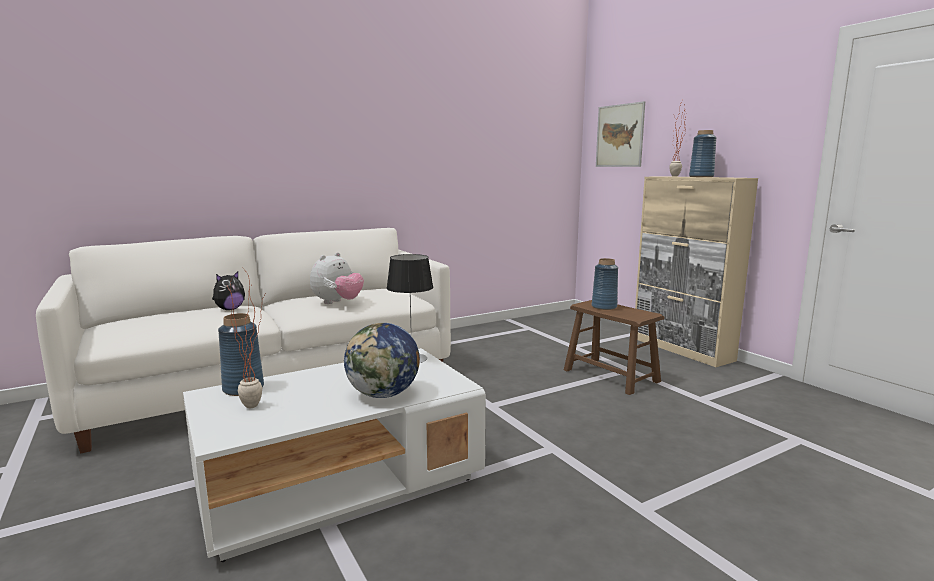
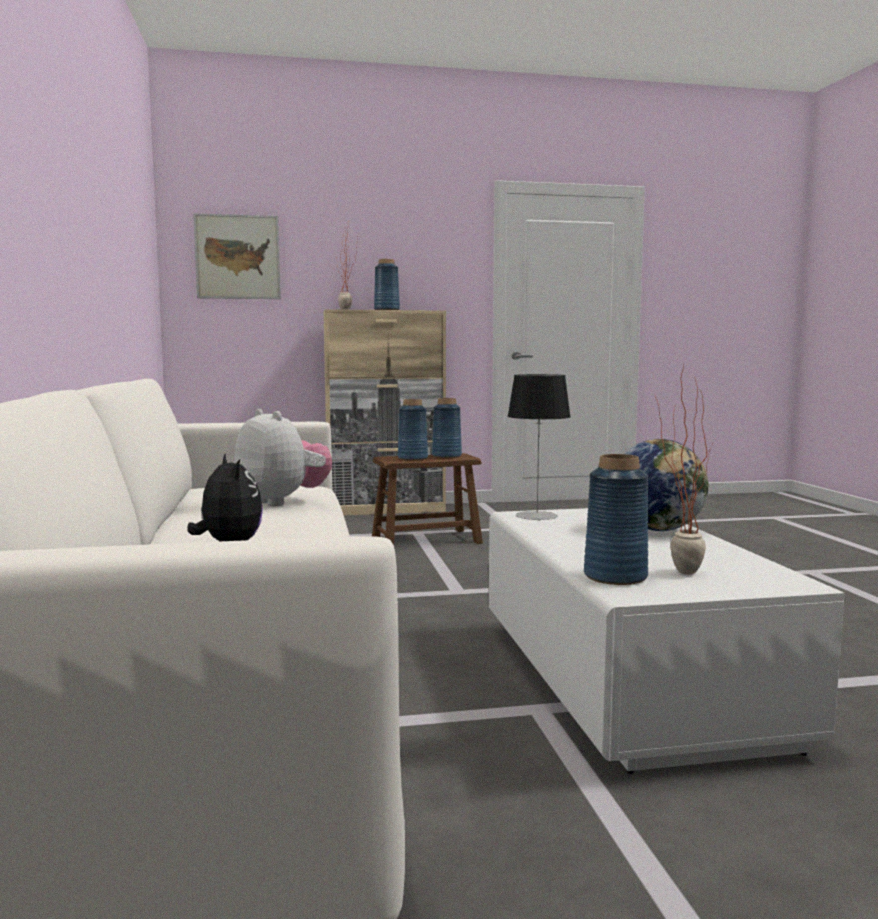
camera: 70 degrees left, 5 degrees down
(633, 312) = (447, 456): none -> blue vase

